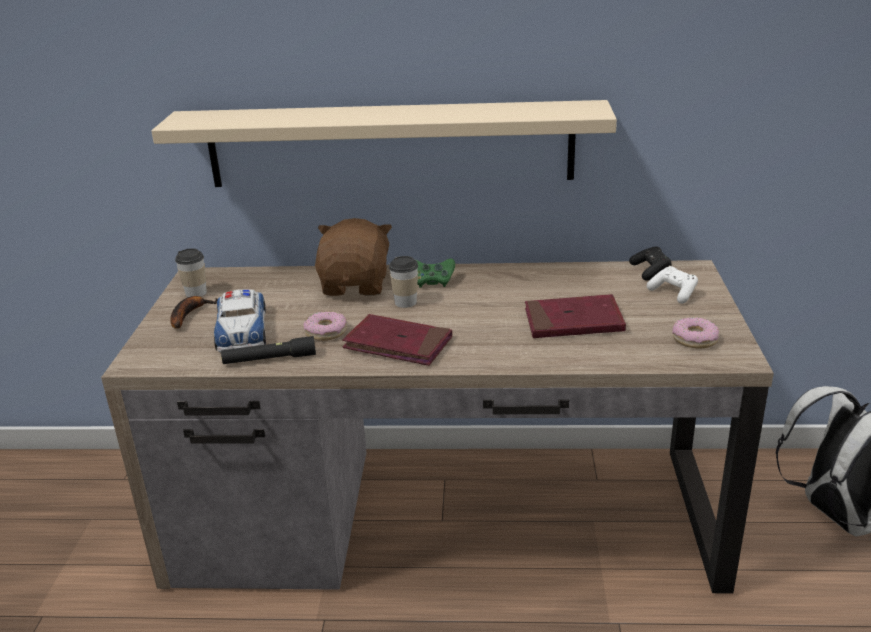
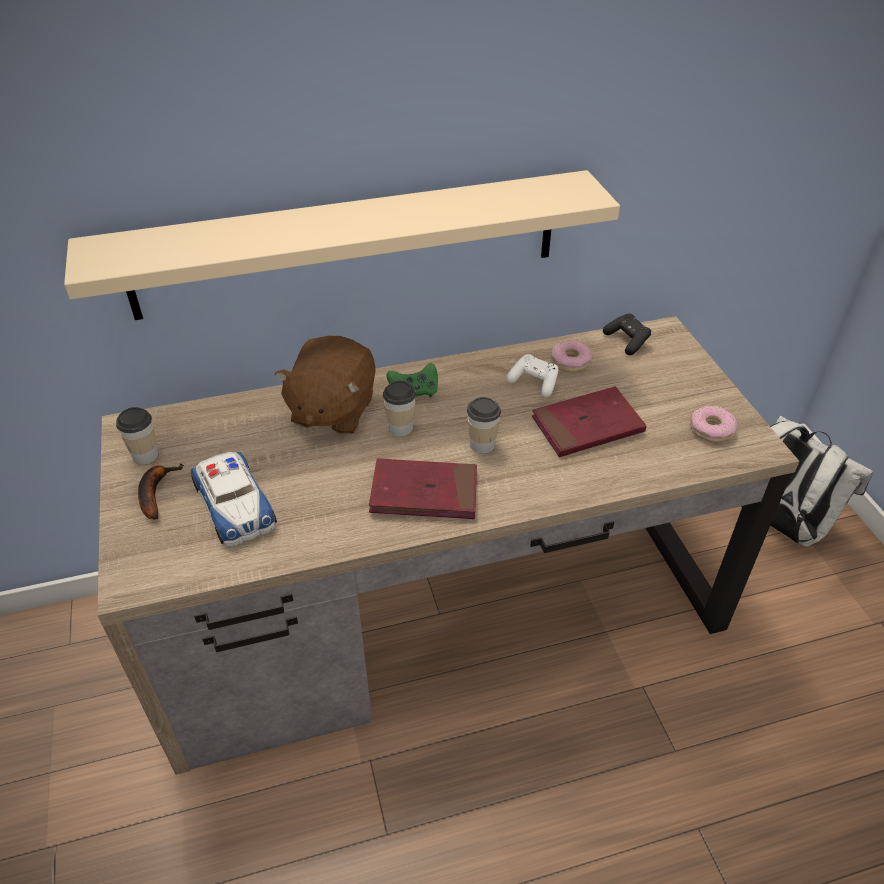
camera: 20 degrees left, 15 degrees up
(269, 359) = (292, 544): black flashlight -> none
(326, 332) = (334, 489): donut -> donut (570, 361)
(356, 285) = (332, 410): brown plush toy -> brown plush toy turned 150 degrees counterclockwise
(468, 321) = (482, 445): none -> cup
(673, 293) = (662, 368): white game controller -> white game controller (534, 382)

